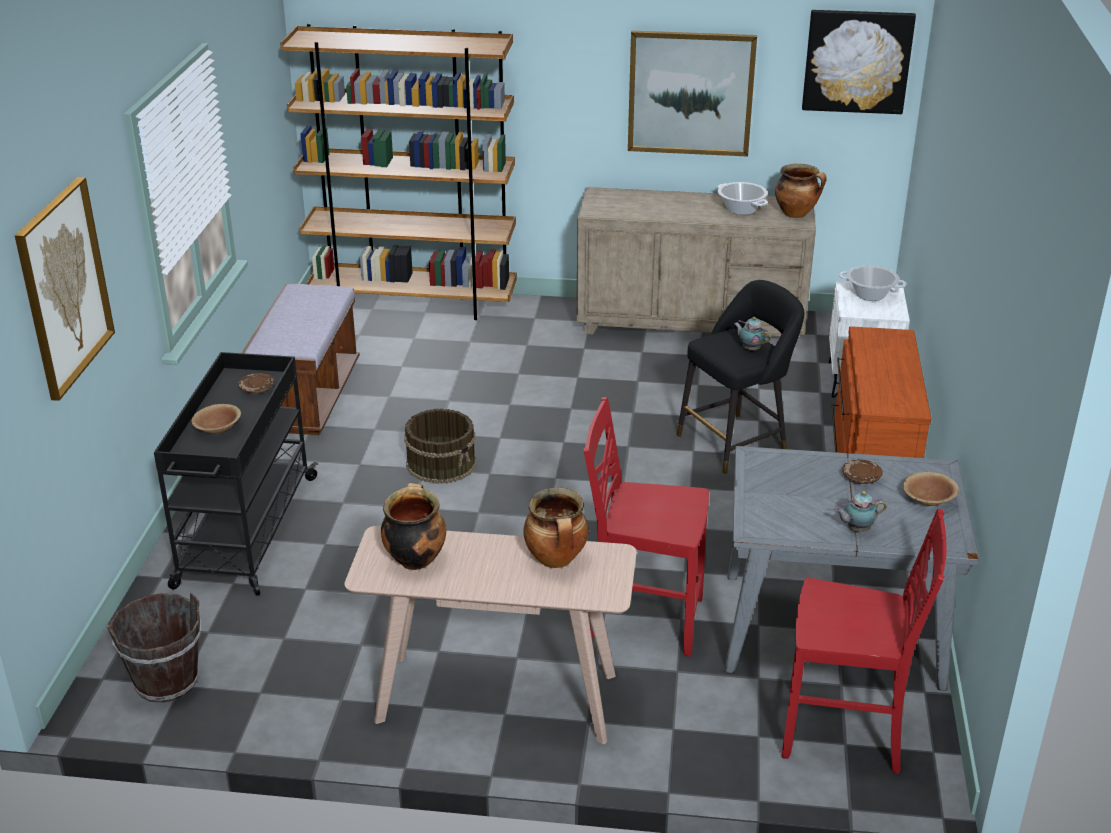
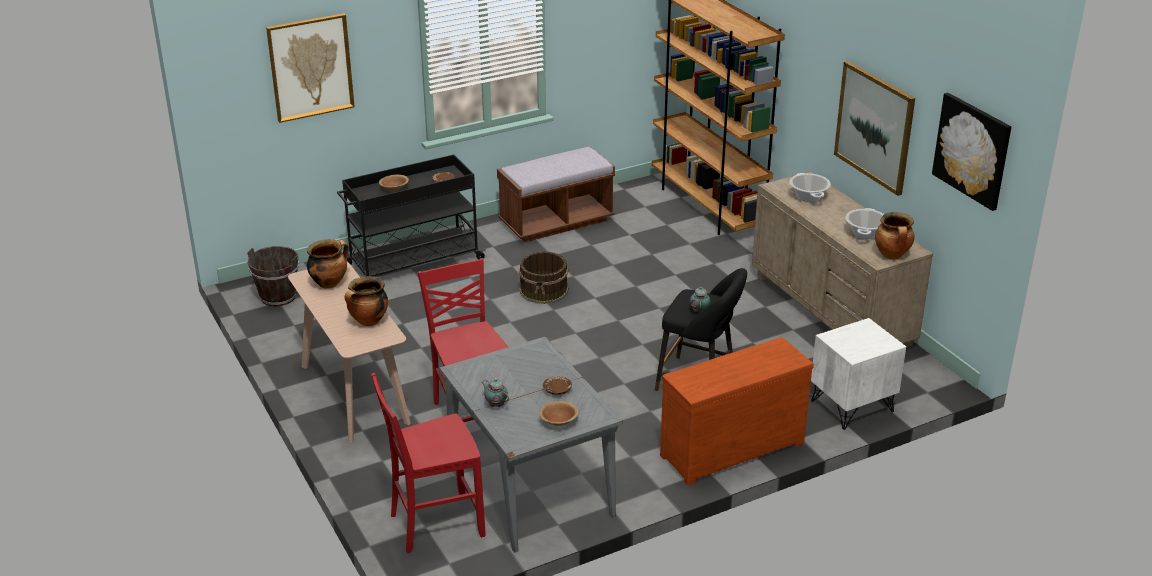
camera: 55 degrees right, 0 degrees up
(845, 734) = (434, 524): red chair -> red chair turned 90 degrees clockwise
(870, 295) = (868, 337): cooking pot -> cooking pot (808, 197)

